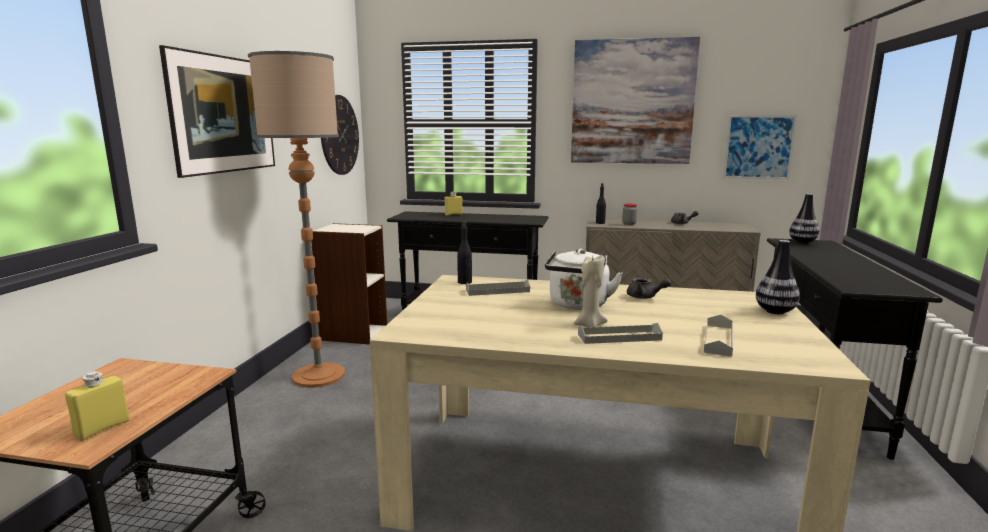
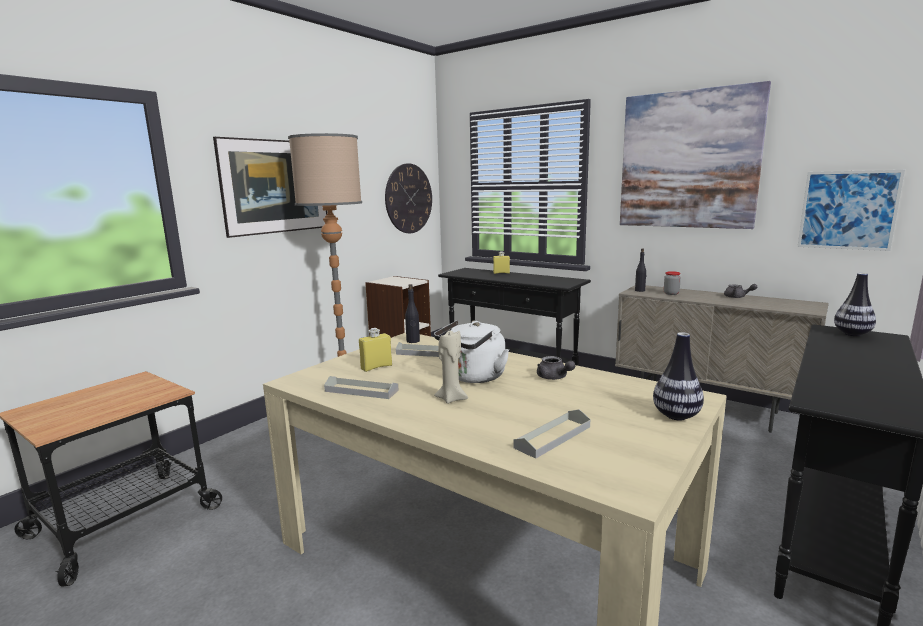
camera: 25 degrees right, 0 degrees up
(102, 428) = (72, 420): yellow bottle -> yellow bottle (376, 367)
(619, 337) = (458, 416): grey tray -> grey tray (361, 391)

